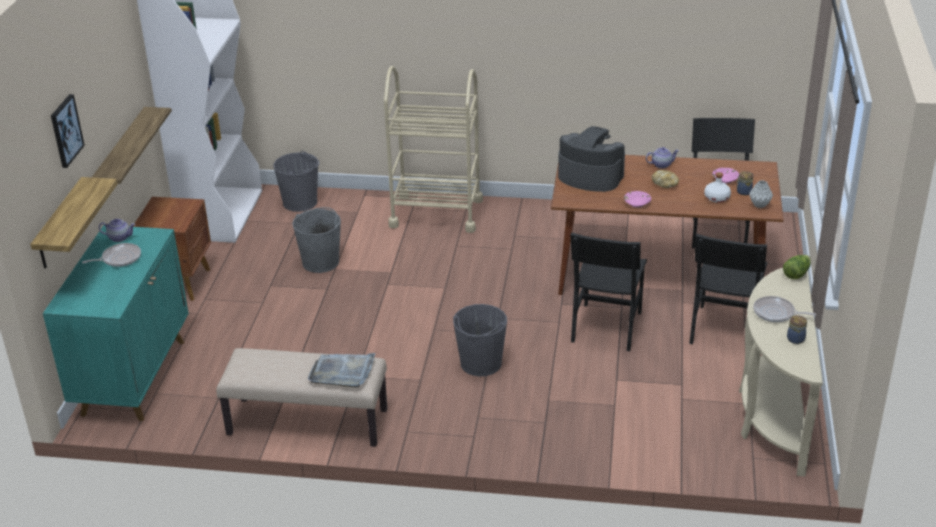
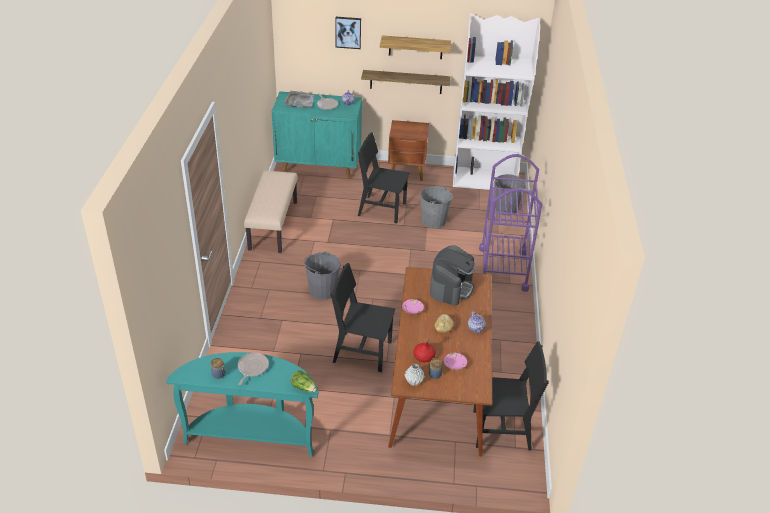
camera: 85 degrees right, 5 degrees up
(60, 225) = (320, 69): shelf -> shelf (415, 47)
(342, 372) = (264, 207): grey tray -> grey tray (299, 101)
(436, 213) = (503, 269): beige cart -> purple cart
(717, 198) = (423, 356): white bottle -> red bottle
(724, 329) = (358, 419): black chair -> black chair (382, 209)
(772, 414) = (252, 435): beige console table -> turquoise console table

